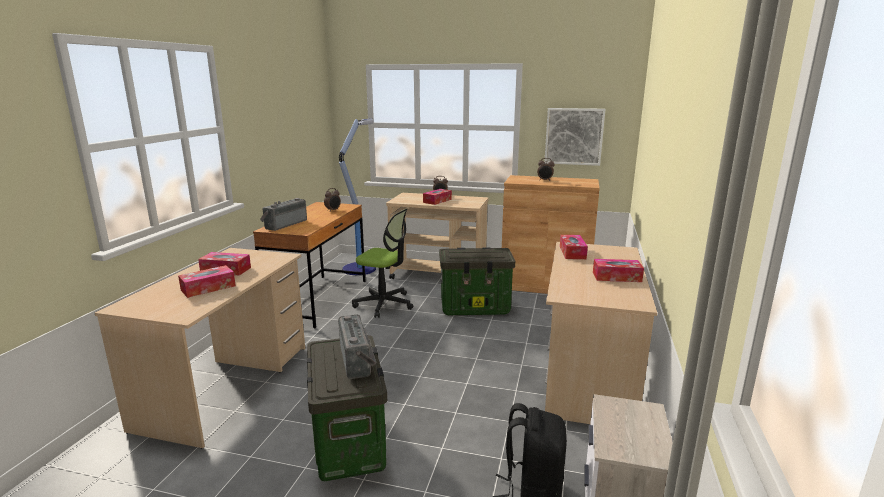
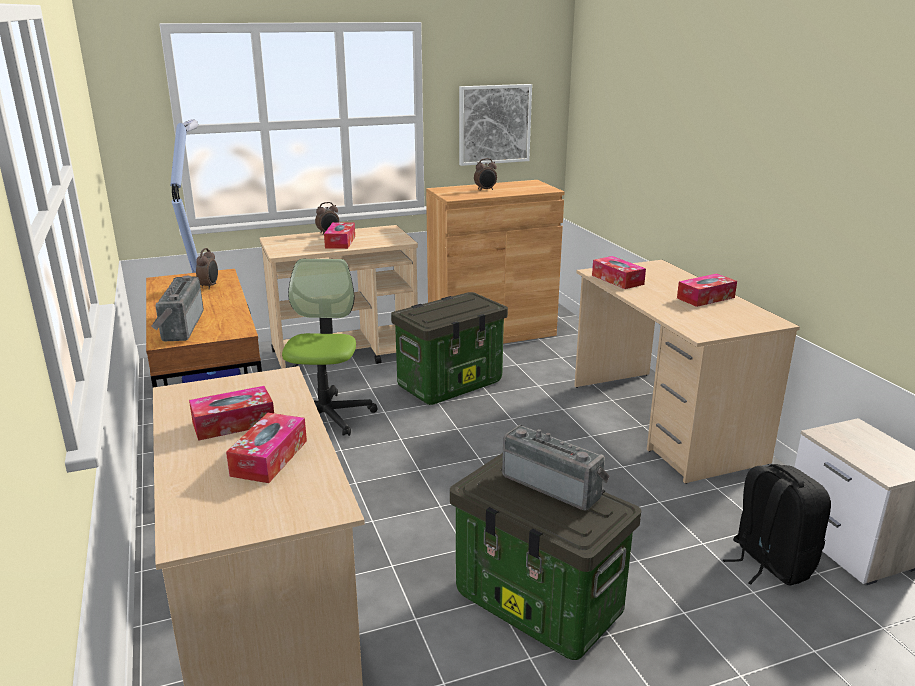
camera: 35 degrees left, 5 degrees up
(384, 304) = (326, 416): office chair -> office chair turned 75 degrees counterclockwise

